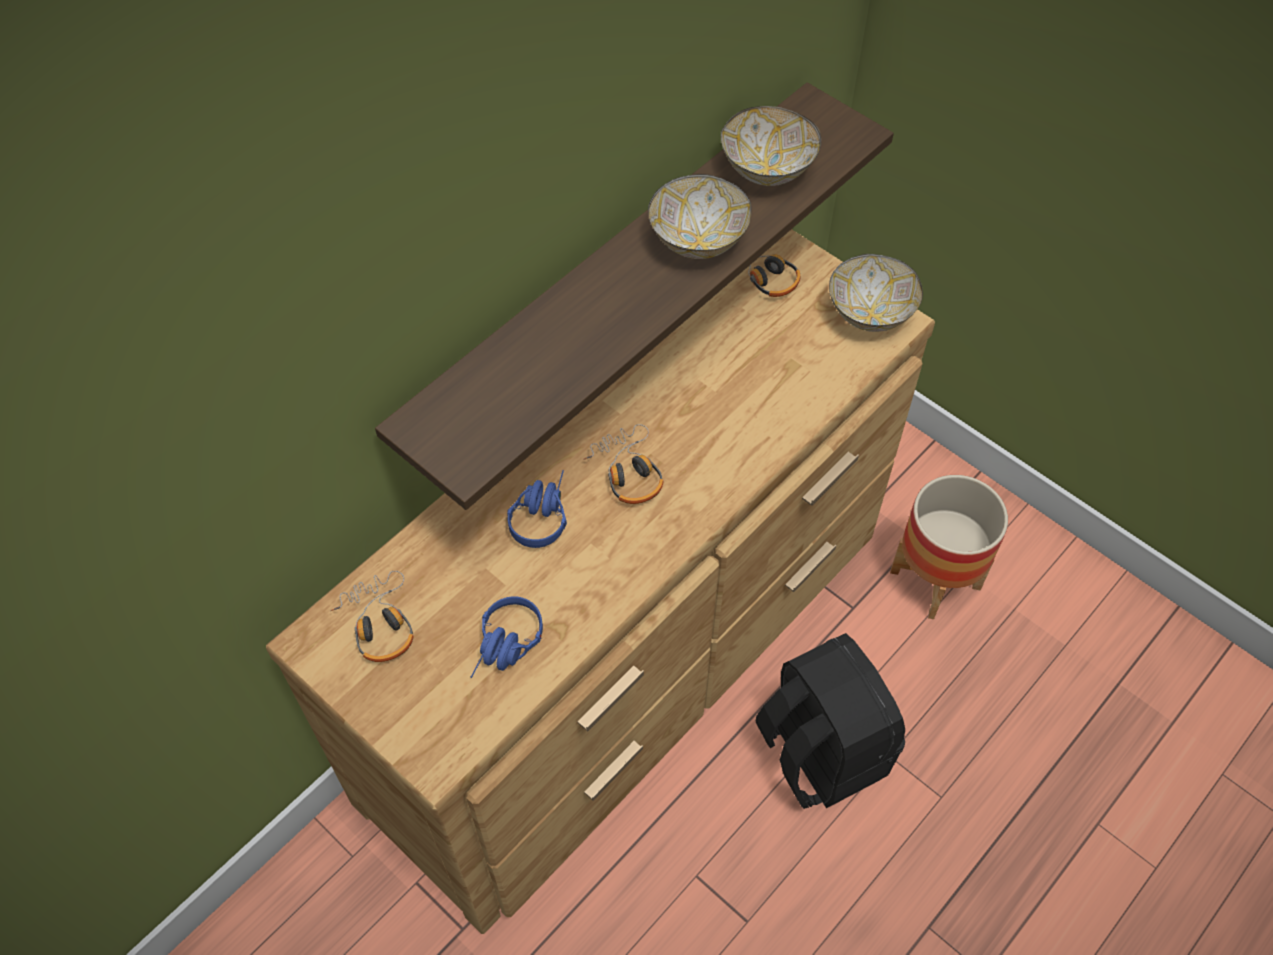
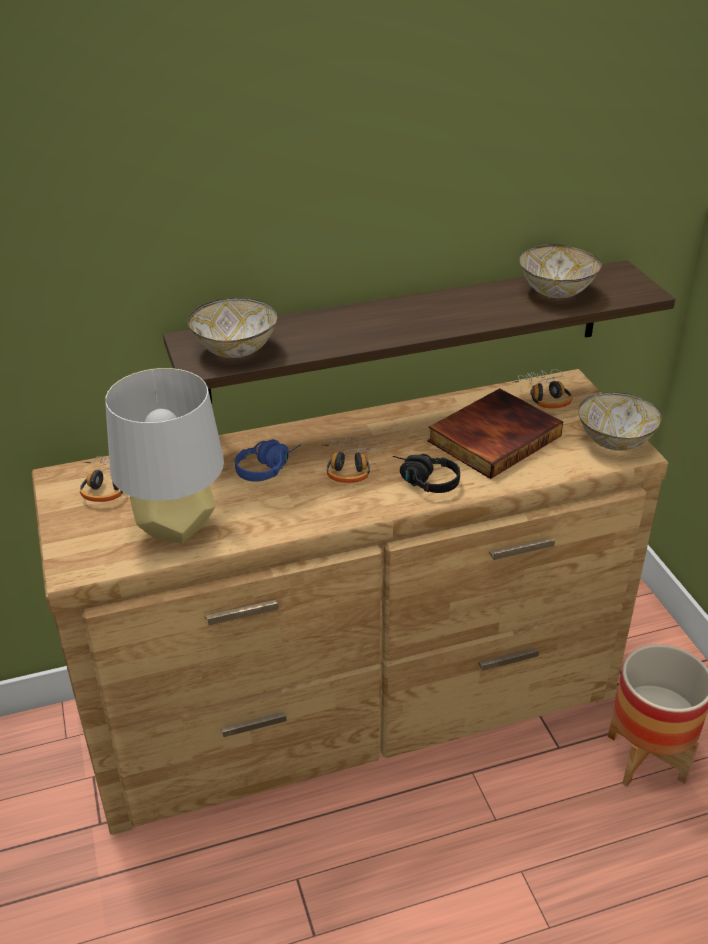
camera: 30 degrees right, 20 degrees down
(506, 648) = (177, 528): blue headphones -> grey table lamp
(696, 240) = (469, 310): bowl -> bowl (234, 349)
(717, 458) = (422, 481): none -> black headphones
(748, 361) = (493, 437): none -> book
(820, 751) = (462, 838): black backpack -> none

